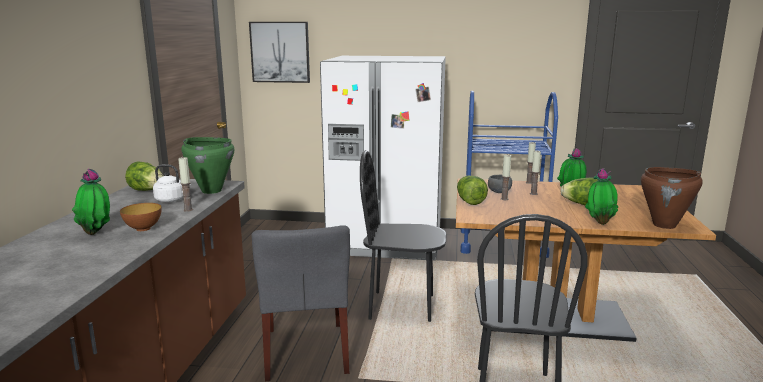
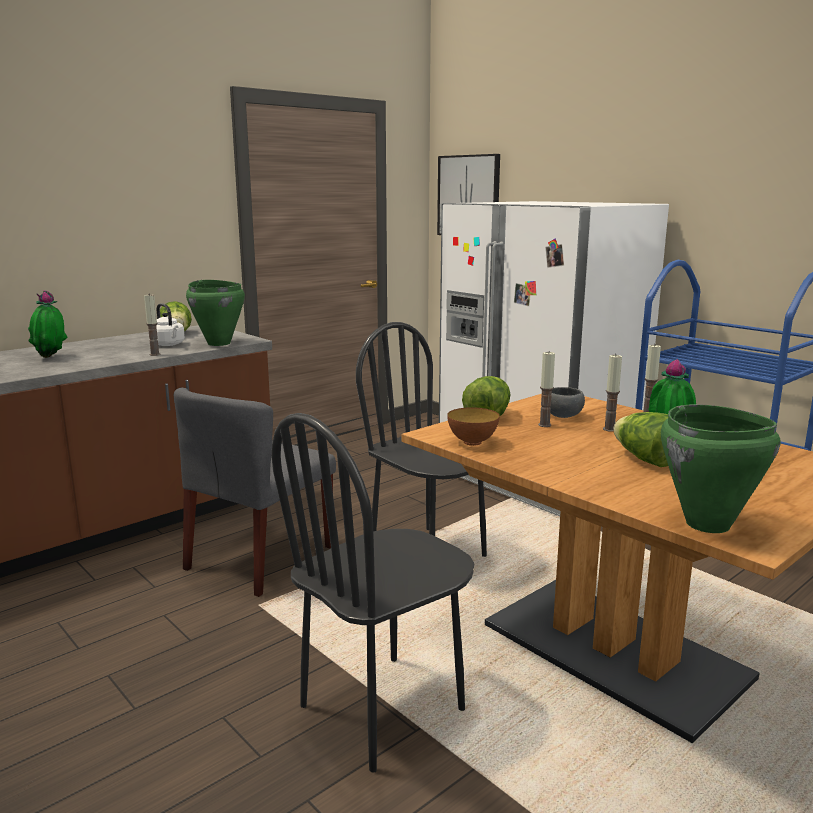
camera: 40 degrees right, 0 degrees up
(143, 229) = (84, 361): bowl -> bowl (472, 442)
(600, 223) = (598, 488): potted plant -> none
(665, 225) = (707, 524): brown cooking pot -> green cooking pot

